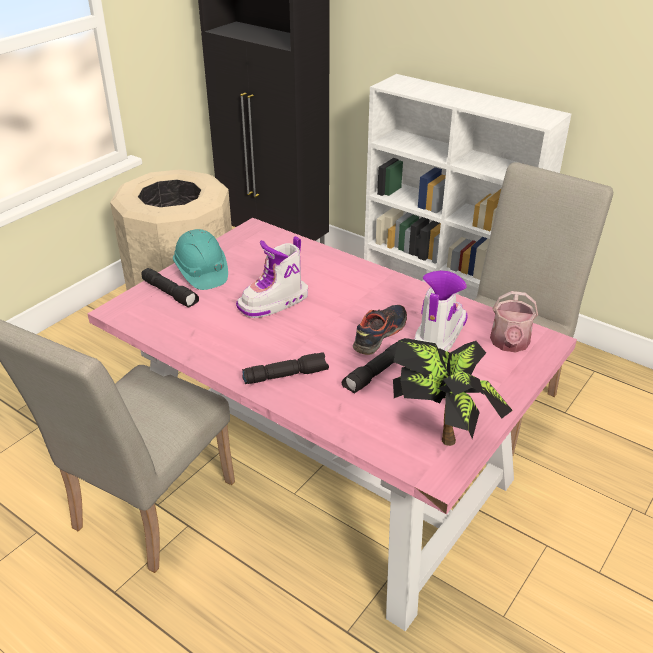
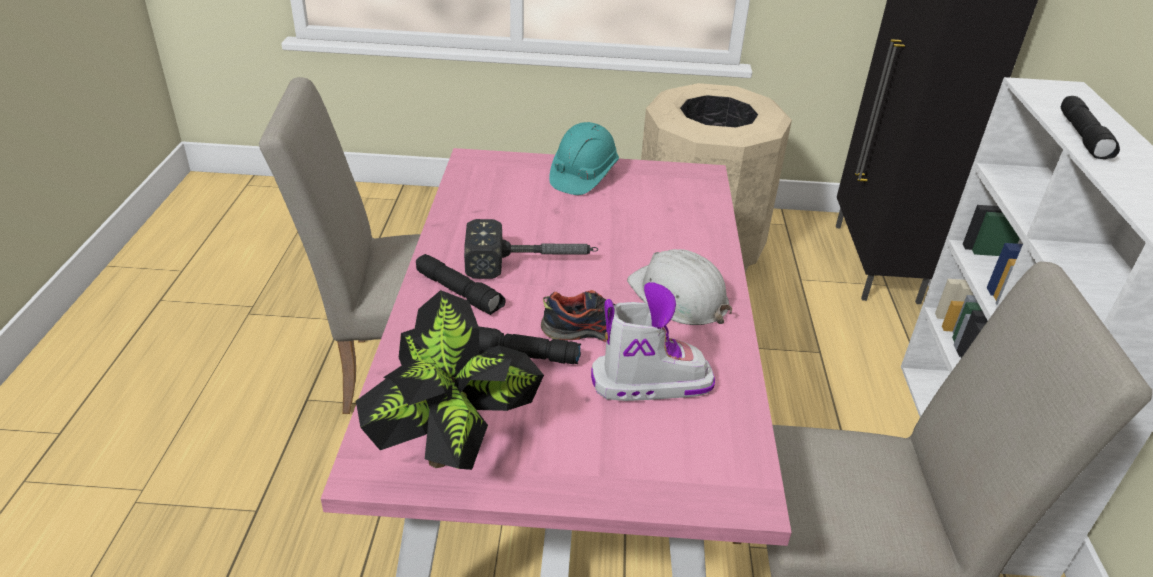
camera: 55 degrees right, 0 degrees up
(170, 293) = (528, 174): black flashlight -> black flashlight (1084, 137)
(274, 302) = (581, 238): boot -> none
(282, 333) = (532, 263): none -> hammer
(372, 292) = (679, 297): none -> white hard hat
(509, 344) = (698, 457): watering can -> none

